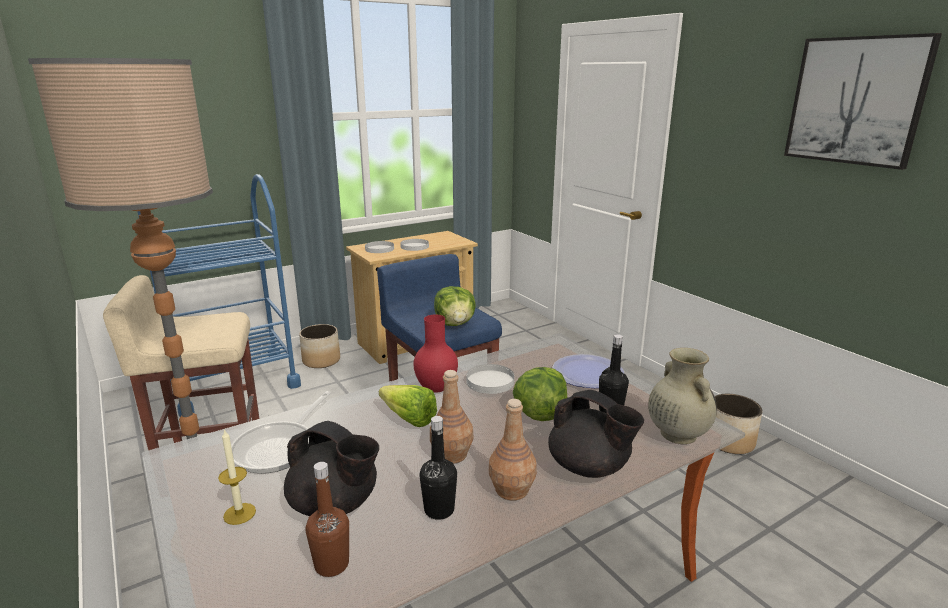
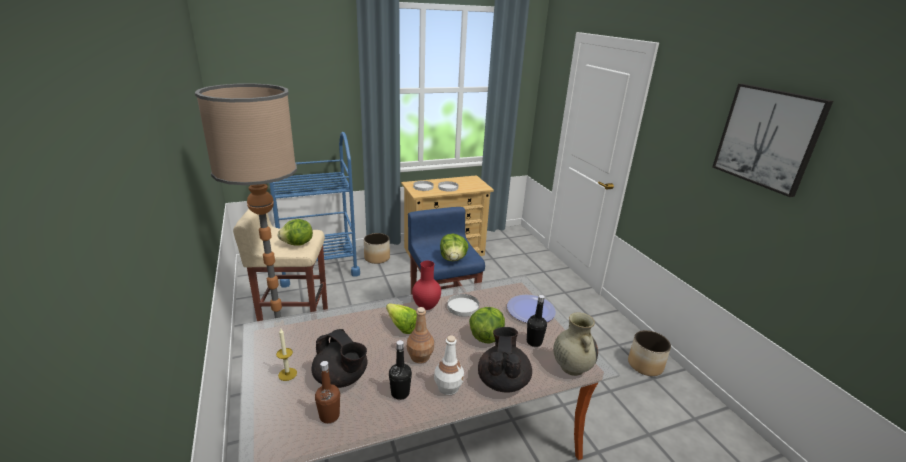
camera: 10 degrees right, 5 degrees up
(211, 332) = (298, 244): none -> lettuce
(280, 447) = (320, 334): frying pan -> none
(511, 489) = (448, 387): brown bottle -> white bottle
(589, 467) = (503, 381): black teapot -> black teapot turned 135 degrees counterclockwise

